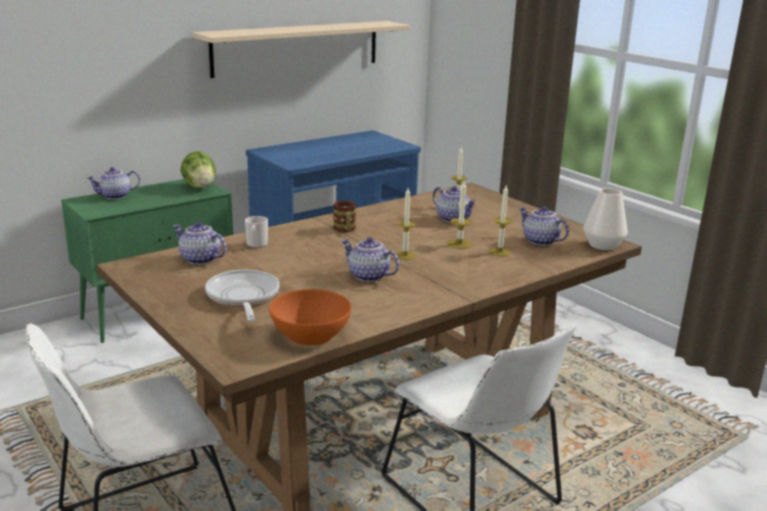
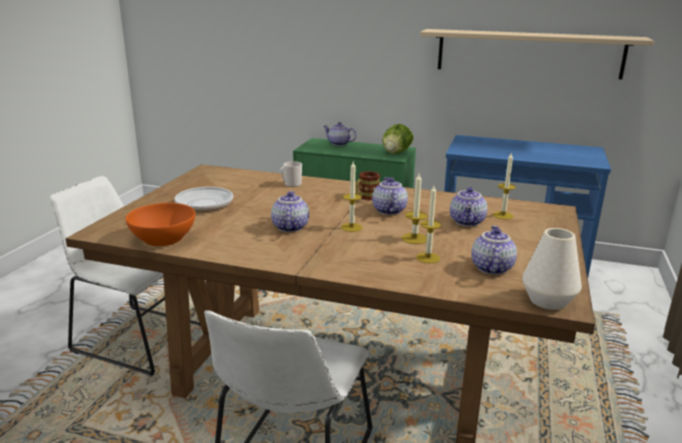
camera: 55 degrees right, 0 degrees up
(199, 259) = (243, 180): teapot -> teapot (388, 210)

